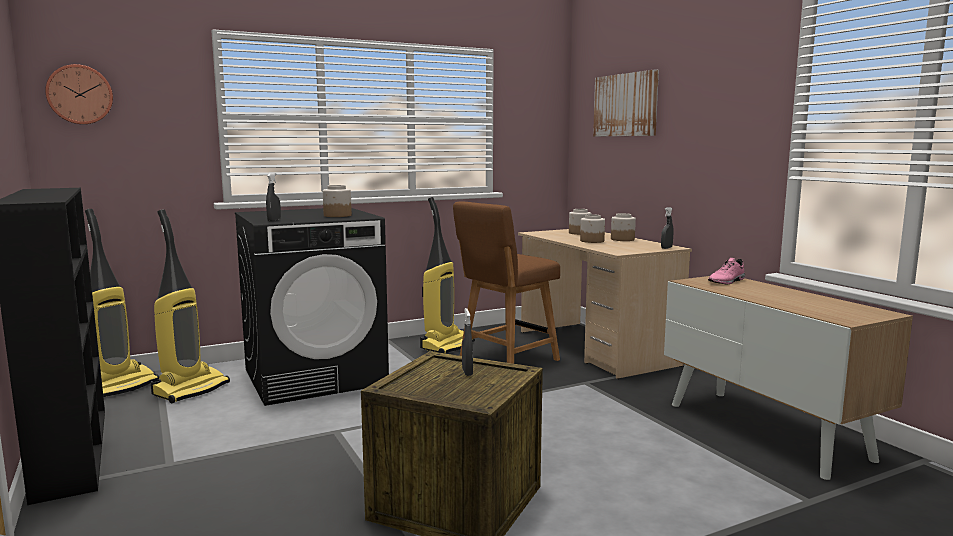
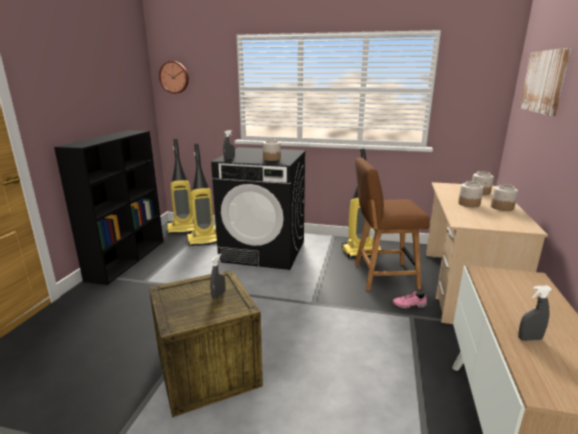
camera: 40 degrees right, 10 degrees up
(666, 248) = (520, 228): grey spray bottle -> grey spray bottle (529, 339)
(727, 281) = (522, 284): pink shoe -> pink shoe (409, 305)

